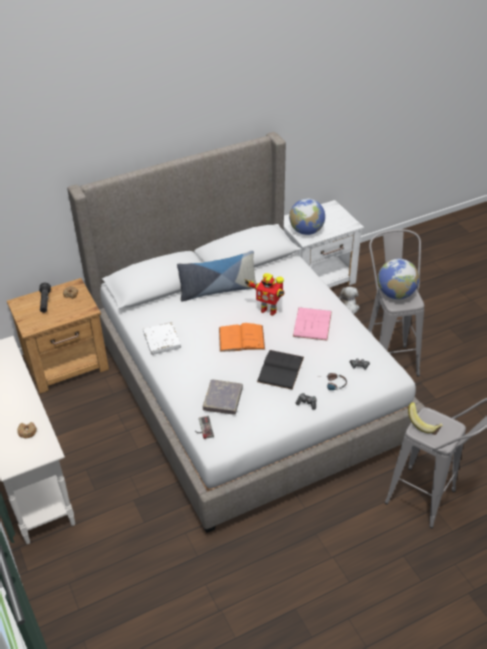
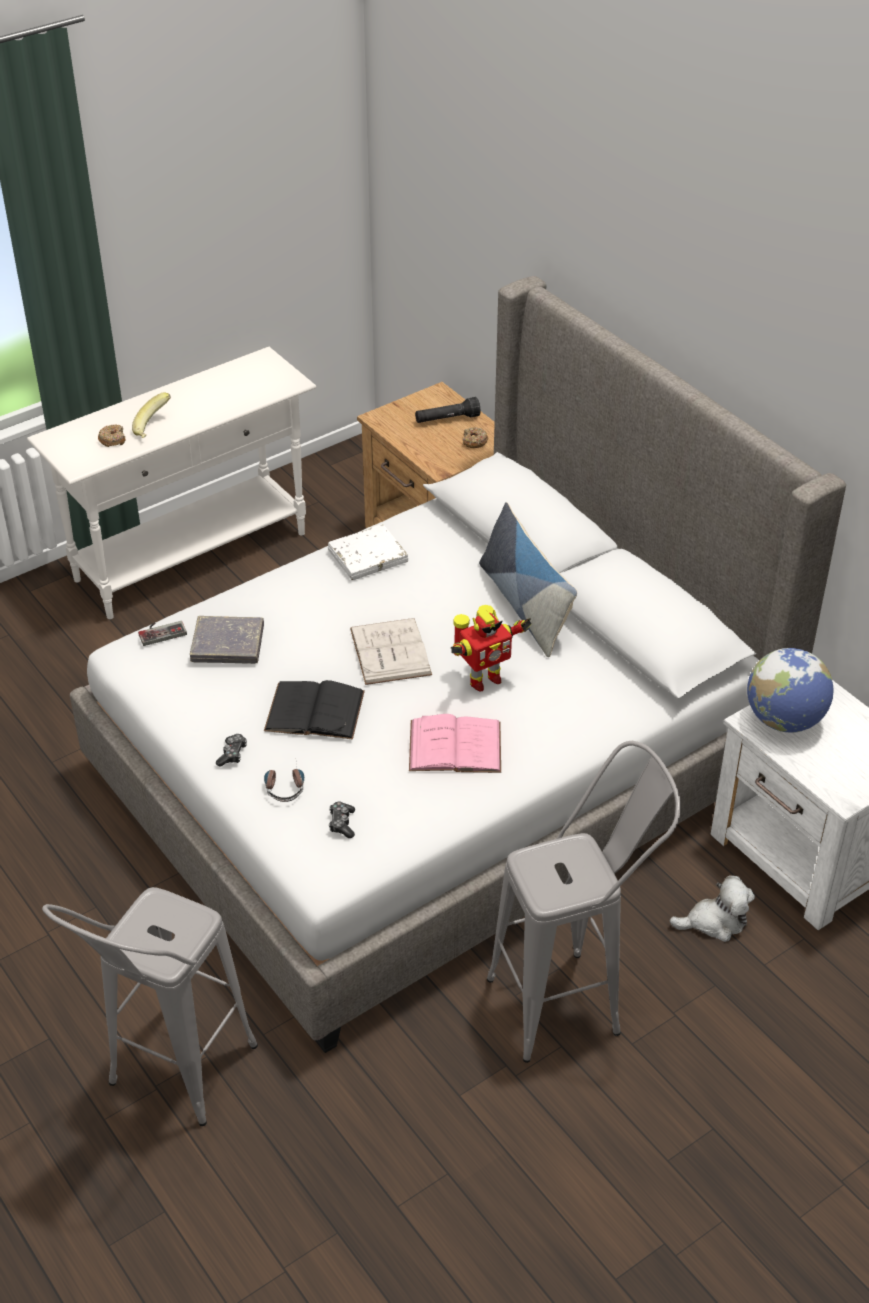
camera: 80 degrees right, 0 degrees up
(241, 338) = (390, 651): orange book -> white book
(268, 310) = (483, 680): toy robot -> toy robot turned 135 degrees counterclockwise
(396, 294) = (564, 863): globe -> none
(423, 423) = (173, 912): banana -> banana (153, 428)

